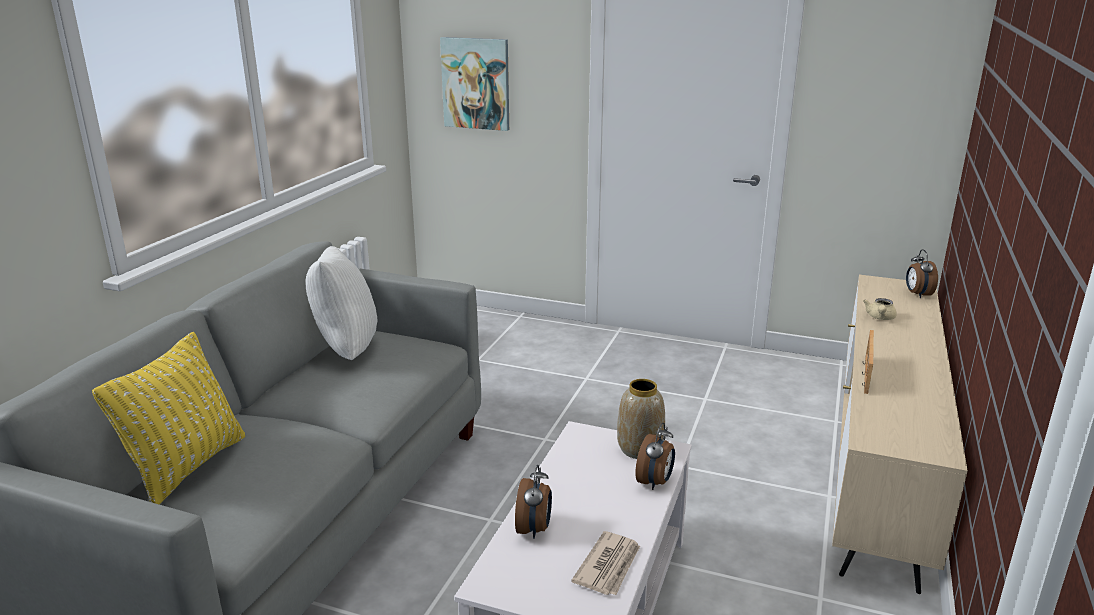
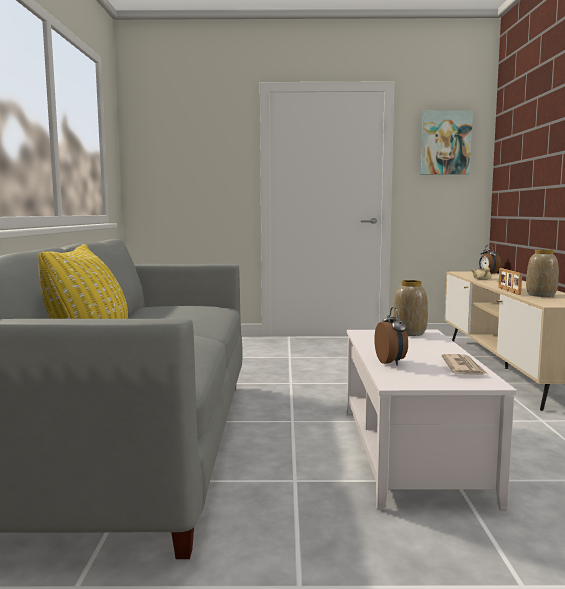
camera: 20 degrees left, 15 degrees down
(344, 349) = (151, 310): white pillow -> none
(476, 83) = (177, 170): picture -> picture (445, 143)
(655, 482) = (439, 341): alarm clock -> none
(899, 401) = (541, 295): none -> vase

